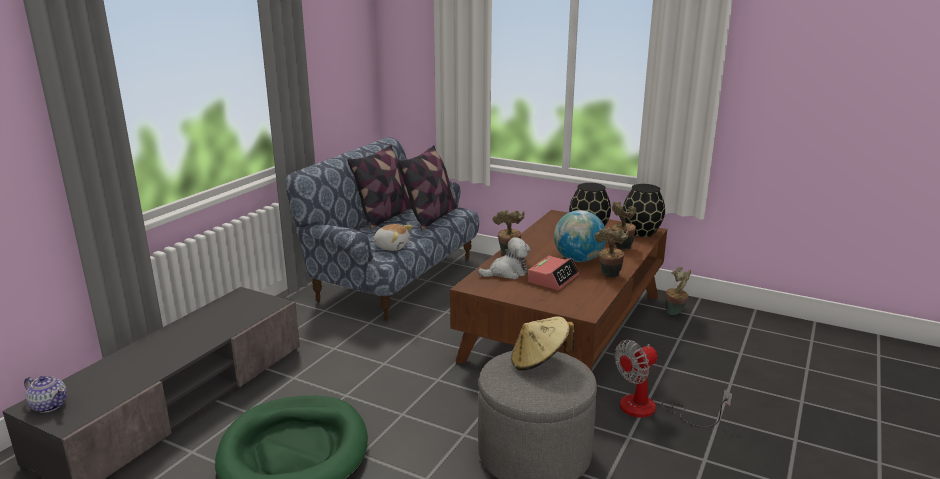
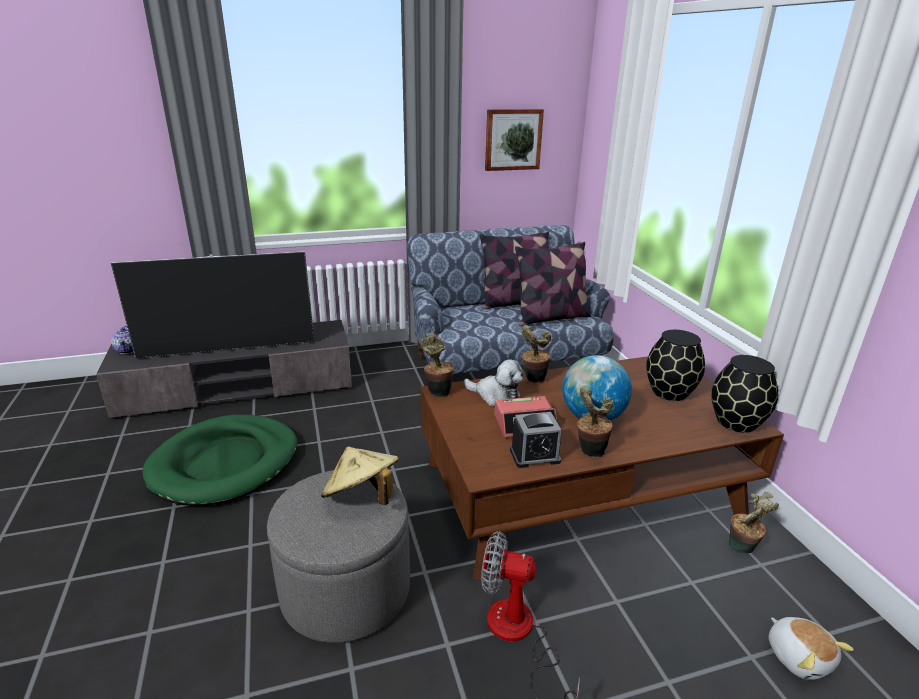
camera: 45 degrees right, 5 degrees up
(178, 353) = (228, 350): none -> television
(333, 65) = (513, 139): none -> picture
(392, 247) = (469, 330): plush toy -> plush toy (799, 657)
(589, 291) = (535, 455): none -> alarm clock
(621, 247) = (670, 428): potted plant -> potted plant (437, 392)

